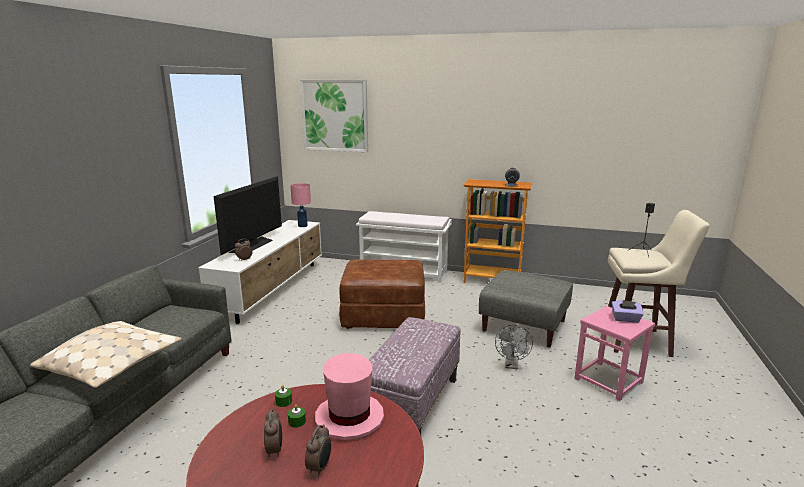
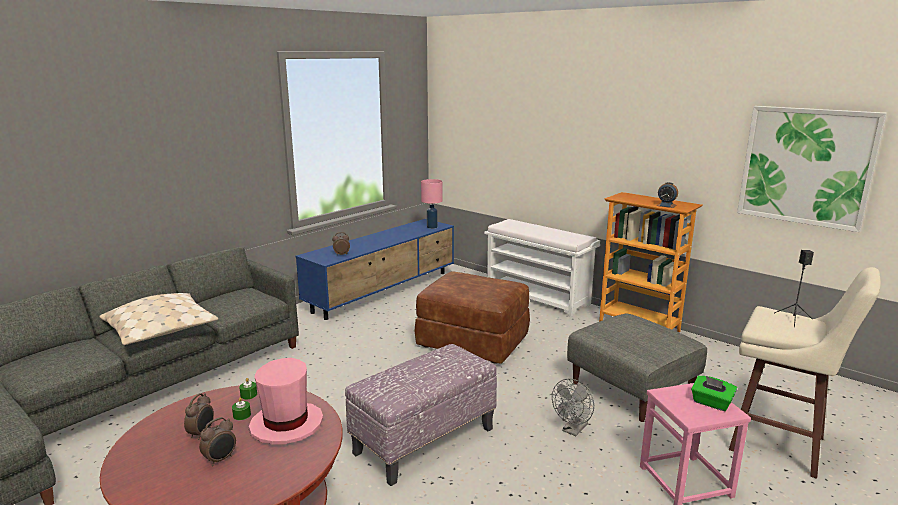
camera: 25 degrees right, 0 degrees up
(253, 245) = (364, 241): television -> none
(272, 289) = (384, 291): white tv stand -> blue tv stand
(335, 115) = (481, 104): picture -> picture (806, 166)
(625, 319) = (711, 403): purple tissue box -> green tissue box

